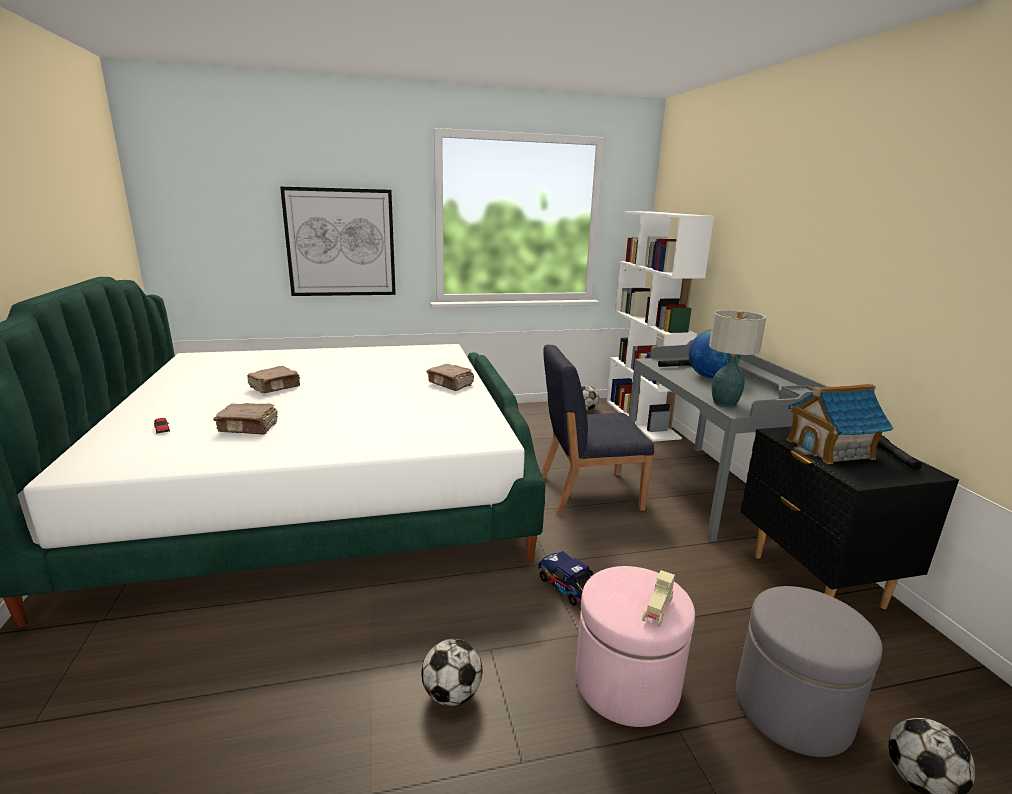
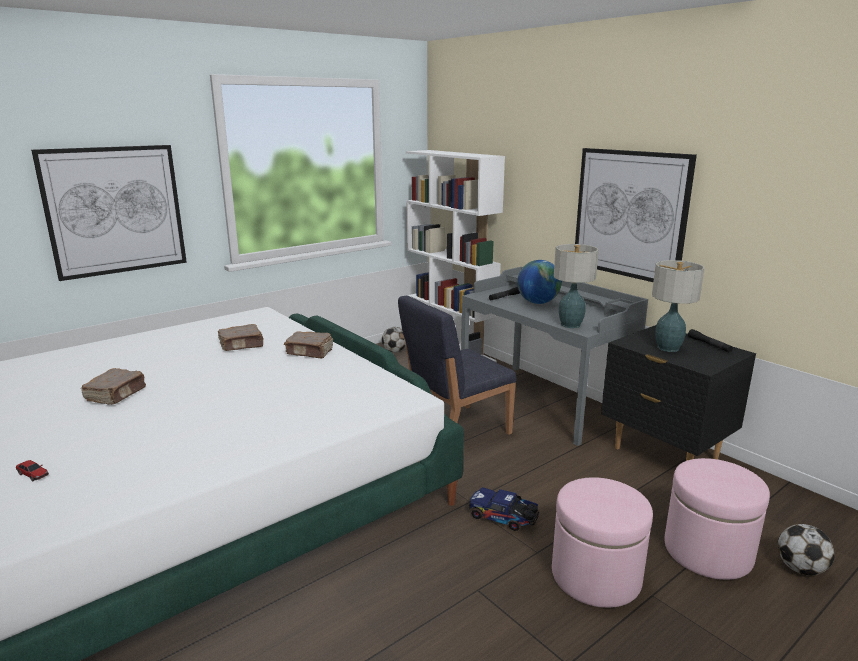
camera: 25 degrees left, 0 degrees up
(249, 428) = (144, 447): brown book -> brown book (242, 345)
(452, 694) = (475, 638): football -> none
(658, 610) = (626, 505): beige toy car -> none
(792, 708) = (707, 551): grey ottoman -> pink ottoman
(830, 449) = (668, 348): toy house -> table lamp
(831, 285) = (630, 214): none -> picture

